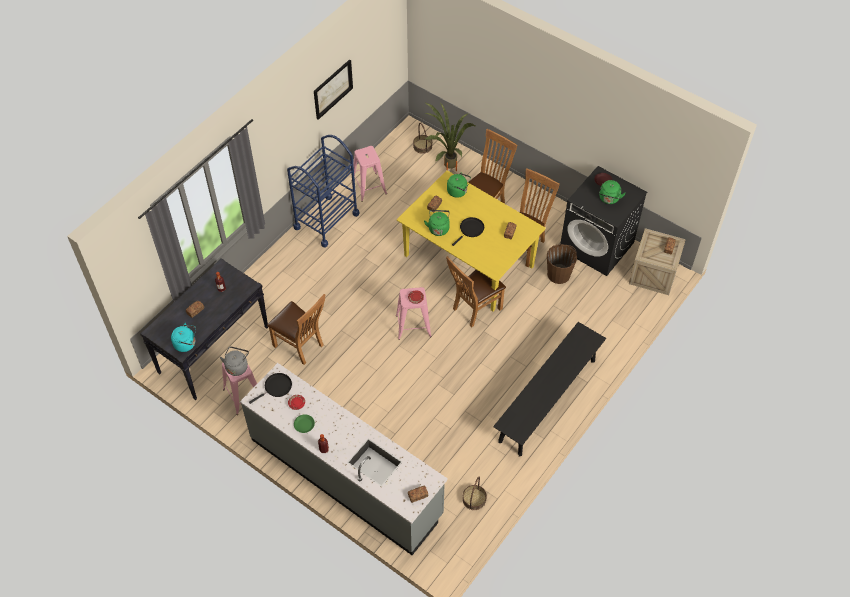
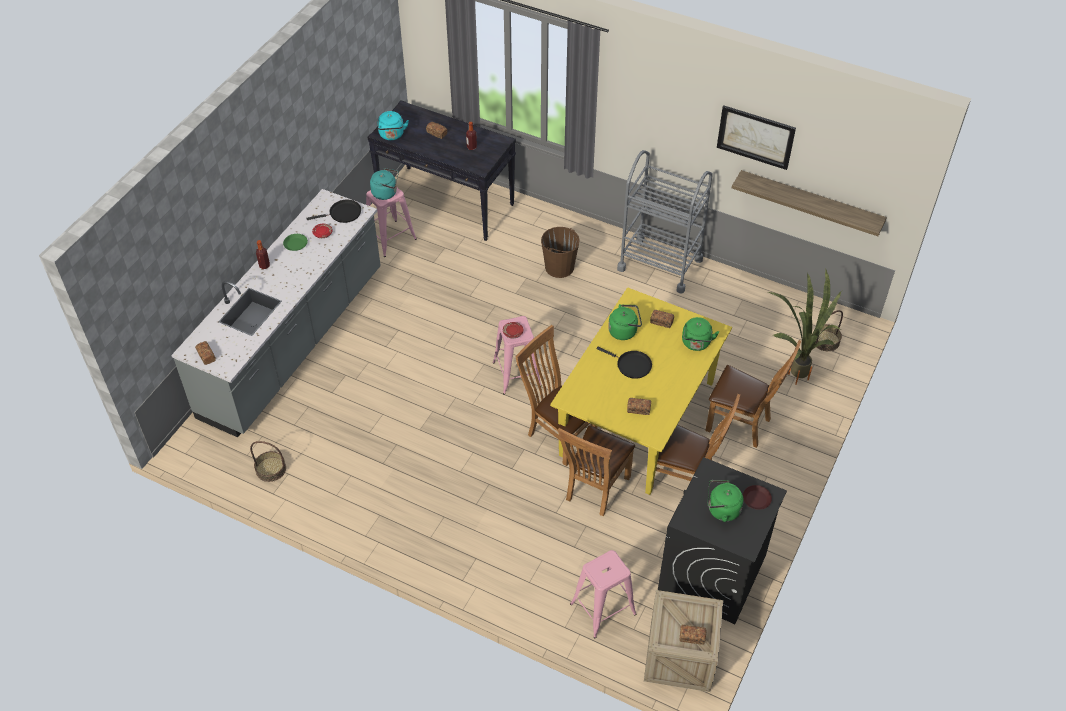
camera: 80 degrees right, 5 degrees down
(237, 366) = (386, 193): grey kettle -> turquoise kettle
(276, 387) = (343, 213): black frying pan -> black frying pan turned 60 degrees counterclockwise
(301, 346) = (465, 274): brown chair -> brown chair (594, 490)
(326, 221) = (660, 264): blue cart -> grey cart
(366, 93) = (810, 203): none -> shelf
(369, 187) = (730, 296): pink stool -> pink stool (603, 609)
(547, 400) = (425, 534): black bench -> none
(559, 274) = (644, 528): brown bucket -> brown bucket (559, 267)

